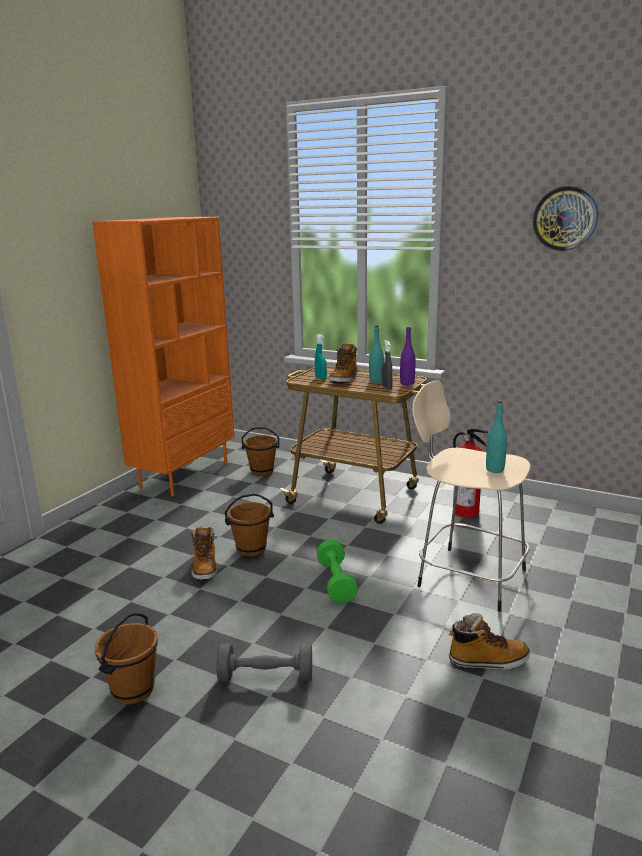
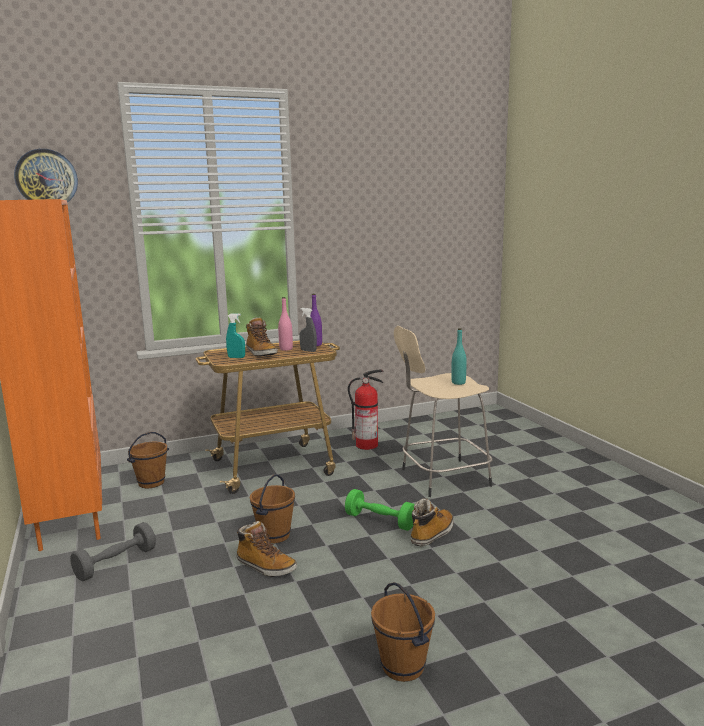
camera: 50 degrees left, 5 degrees down
(266, 677) = (460, 594): grey dumbbell -> grey dumbbell (116, 563)
(376, 381) = (286, 349): turquoise bottle -> pink bottle
(488, 661) = (534, 511): boot -> boot (432, 534)
(565, 218) = (386, 200): wall clock -> wall clock (46, 178)

